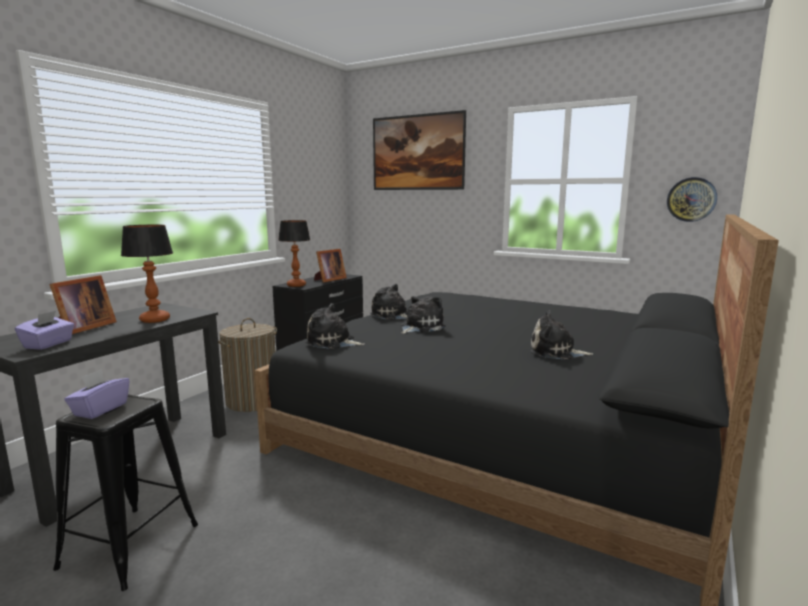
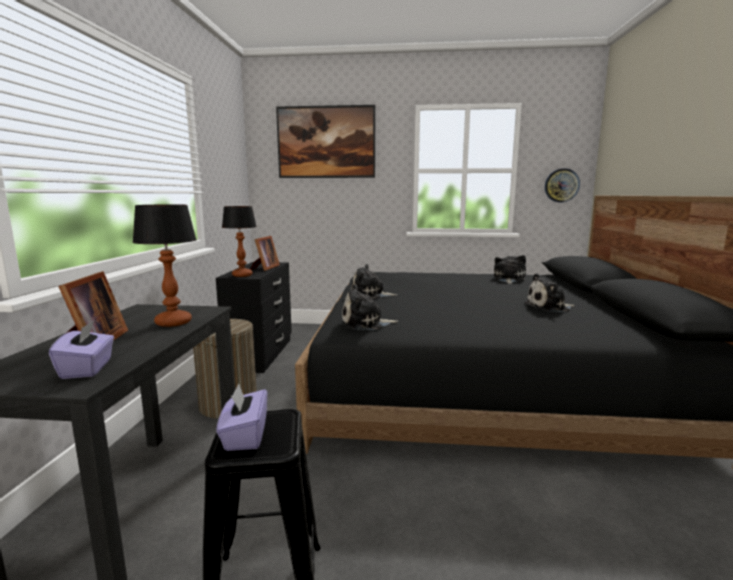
camera: 25 degrees left, 0 degrees up
(420, 327) = (414, 301): plush toy -> plush toy (508, 279)

